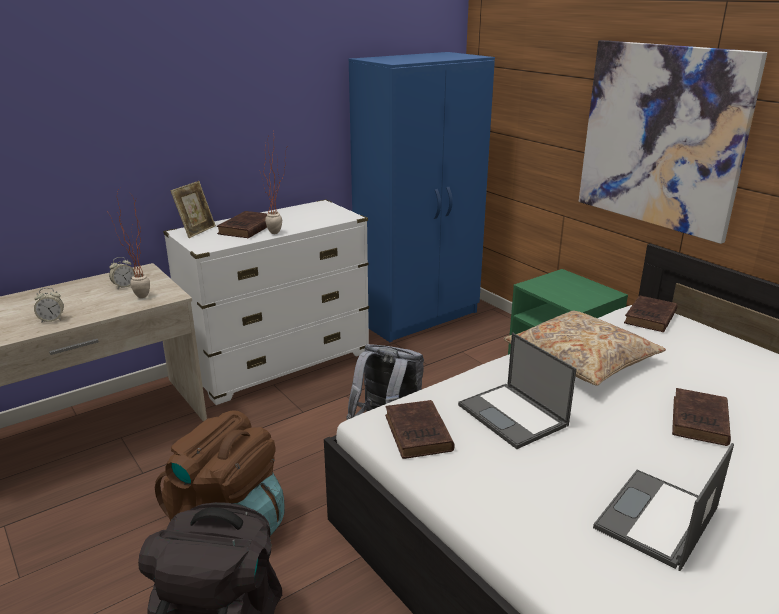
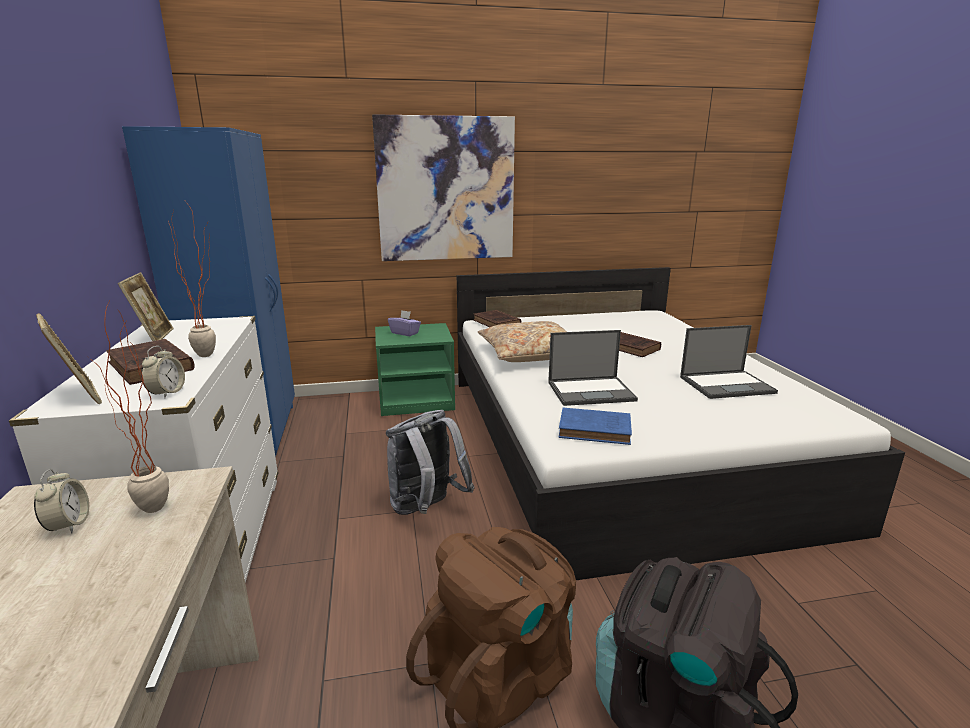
camera: 65 degrees left, 5 degrees down
(52, 319) = (81, 635): alarm clock -> alarm clock (167, 393)
(296, 211) = (154, 337): none -> picture frame
(418, 434) = (596, 430): brown book -> blue book
(564, 286) = (405, 333): none -> purple tissue box
(656, 519) = (727, 385): laptop -> laptop turned 75 degrees counterclockwise

